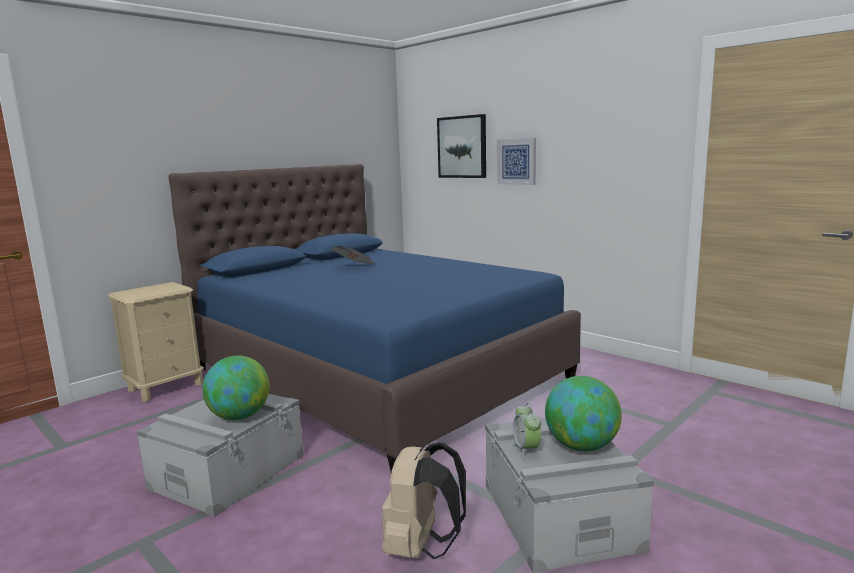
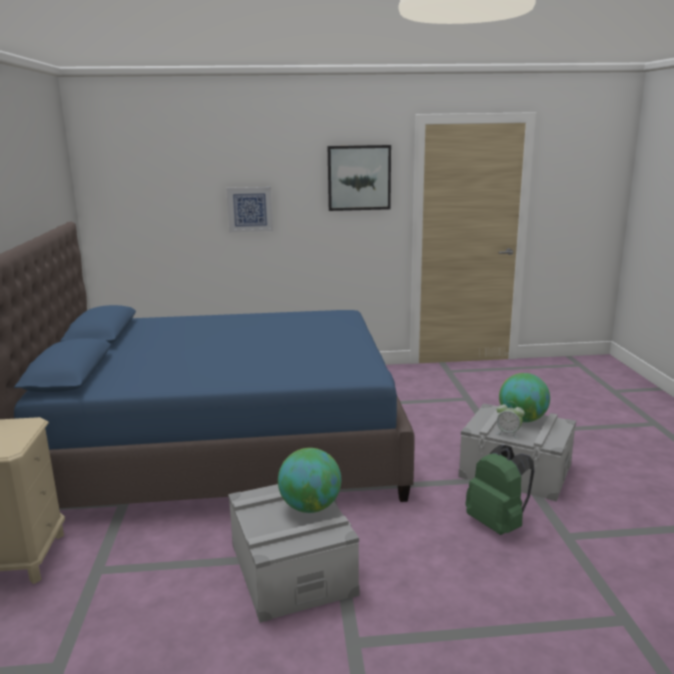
camera: 50 degrees left, 5 degrees up
(355, 267) = (177, 343): newspaper -> none
(421, 548) = (498, 524): beige backpack -> green backpack
(462, 147) = (178, 195): picture -> picture (359, 178)

